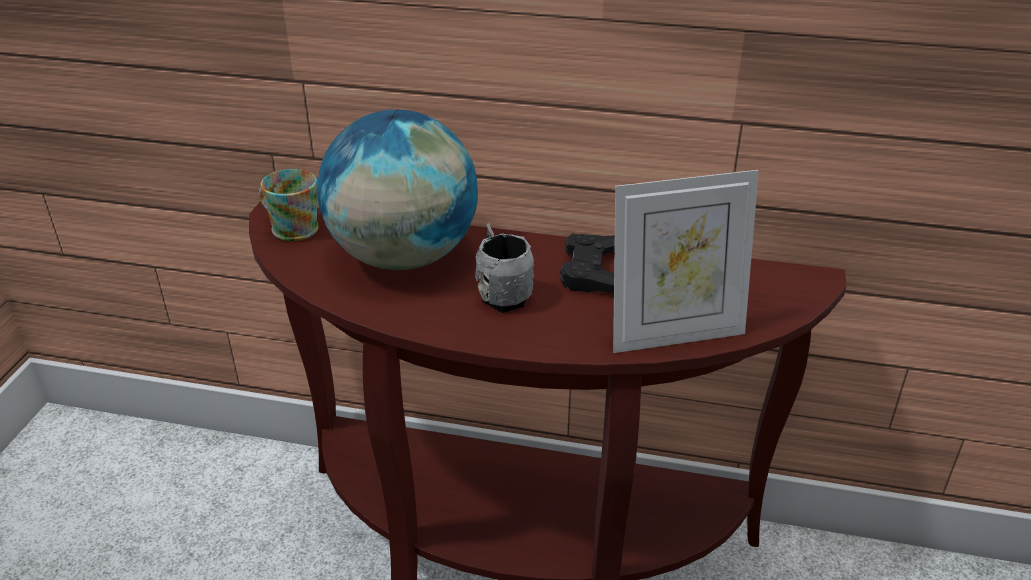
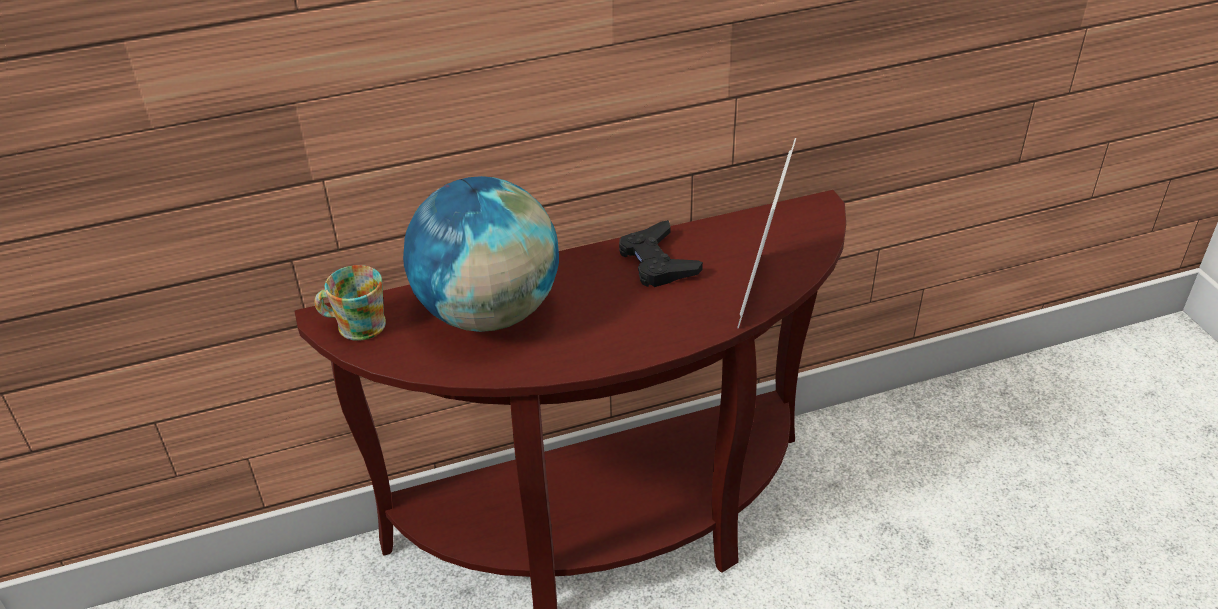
camera: 30 degrees left, 5 degrees up
(502, 293) = (602, 312): grey mug -> none
(674, 334) = (761, 292): picture frame -> picture frame turned 150 degrees clockwise

